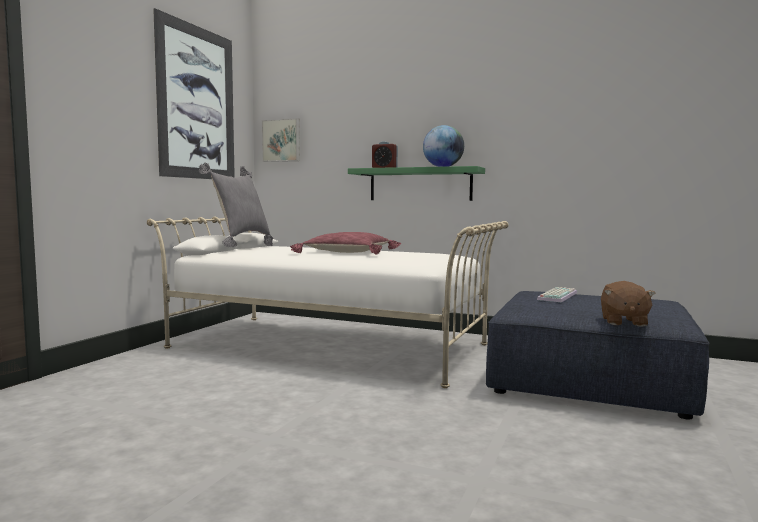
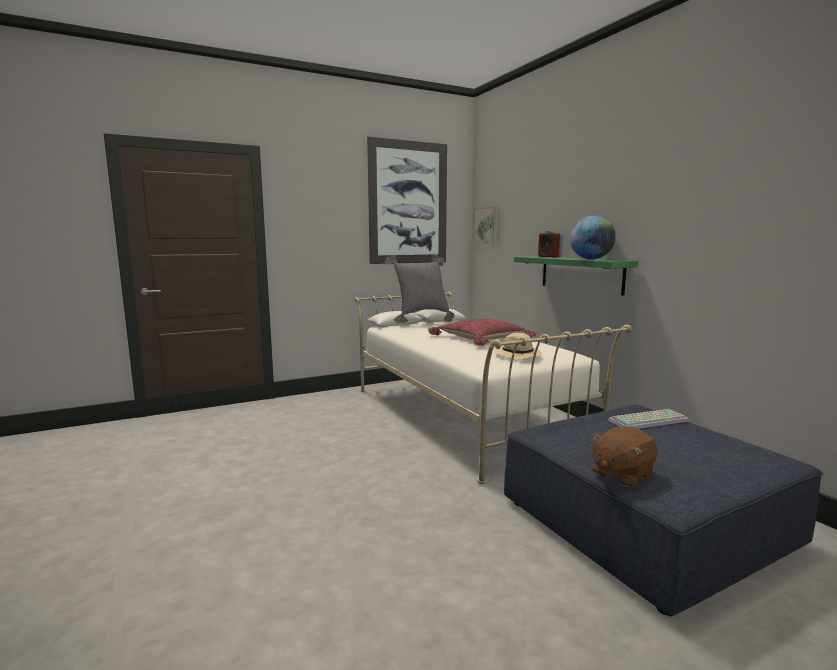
camera: 40 degrees right, 5 degrees up
(424, 257) = (518, 355): none -> beige hat

